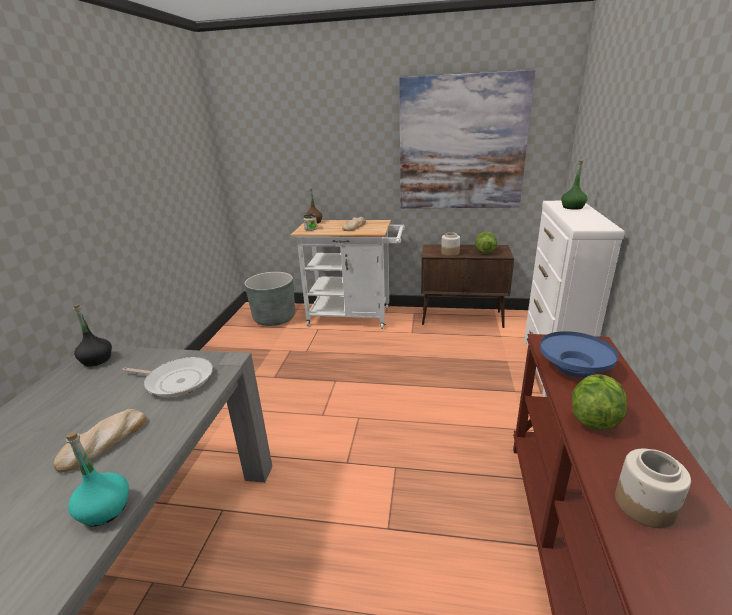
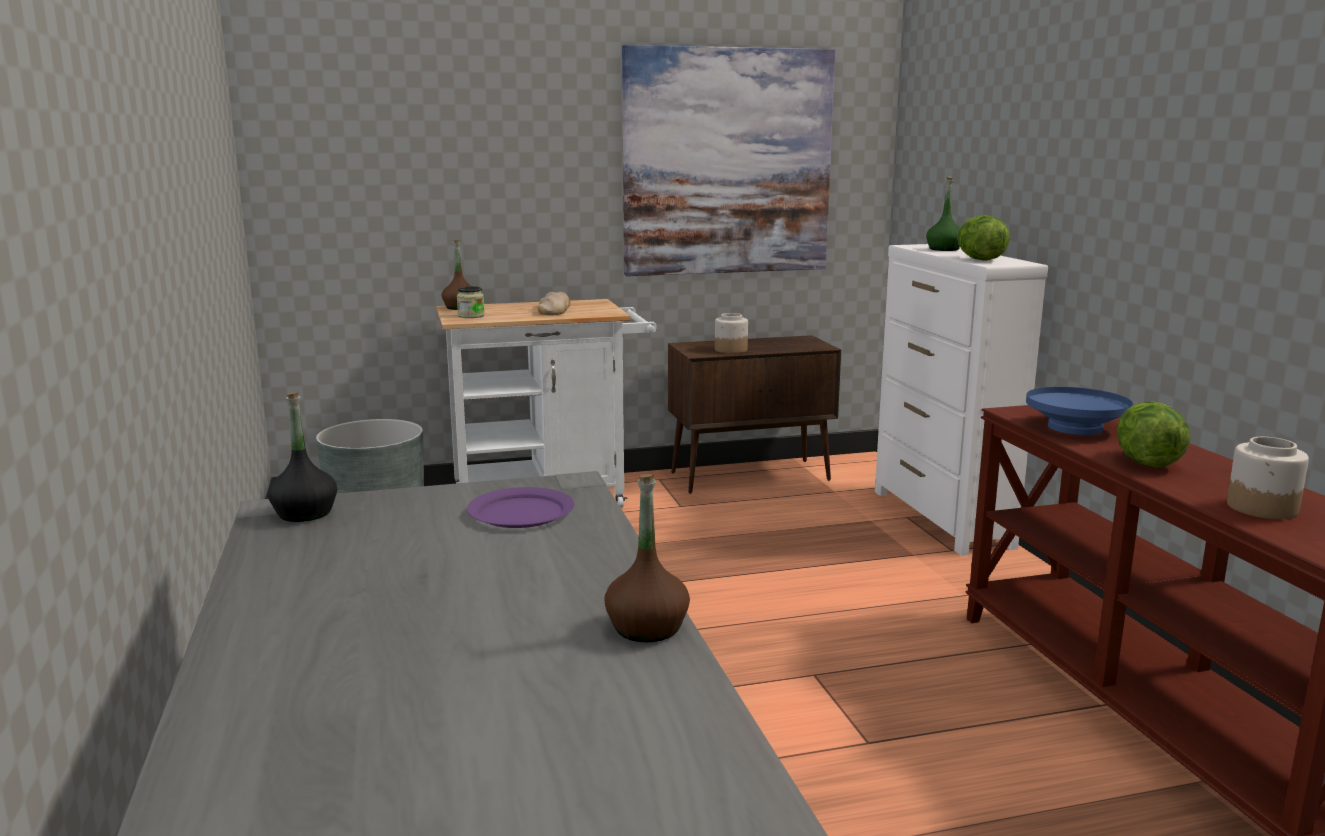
camera: 25 degrees left, 10 degrees down
(104, 442) = (516, 582): bread -> none
(105, 509) = (646, 628): turquoise bottle -> brown bottle
(177, 380) = (520, 512): frying pan -> purple plate
(484, 251) = (786, 345): lettuce -> lettuce (979, 259)

